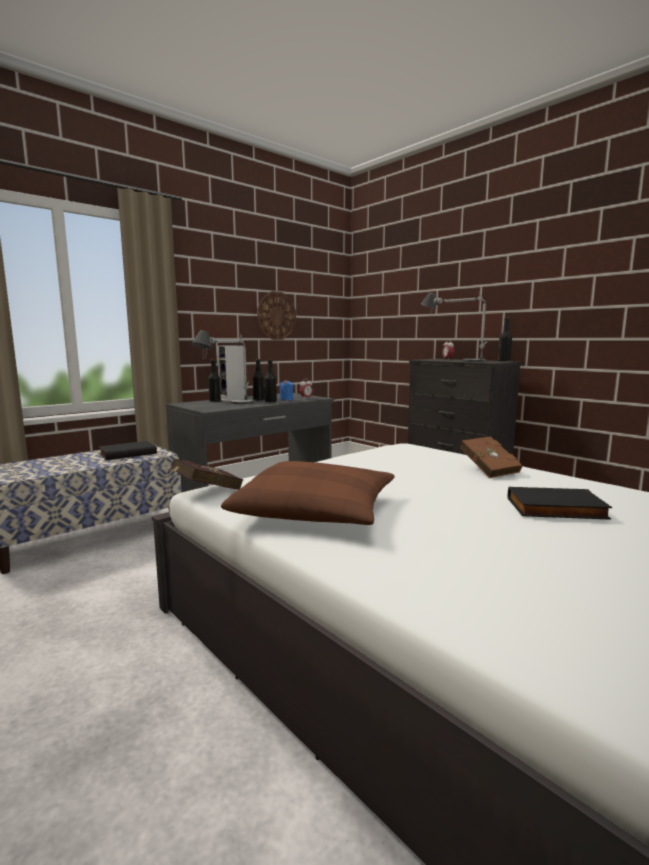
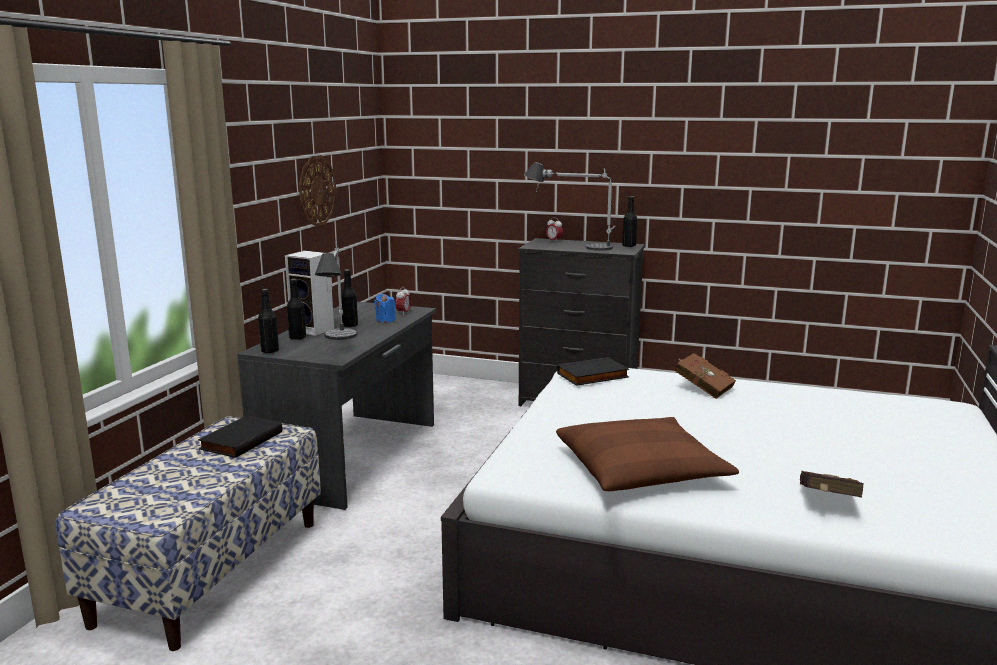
camera: 30 degrees left, 5 degrees up
(205, 491) = (503, 474): red book -> red book (826, 504)
(270, 402) = (375, 328): black bottle -> black bottle (270, 351)
(555, 509) = (803, 423): black book -> black book (593, 376)

